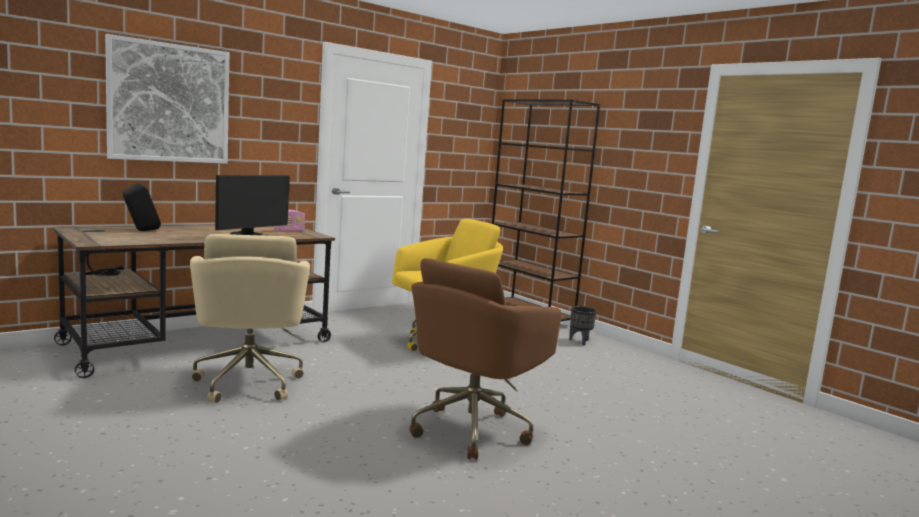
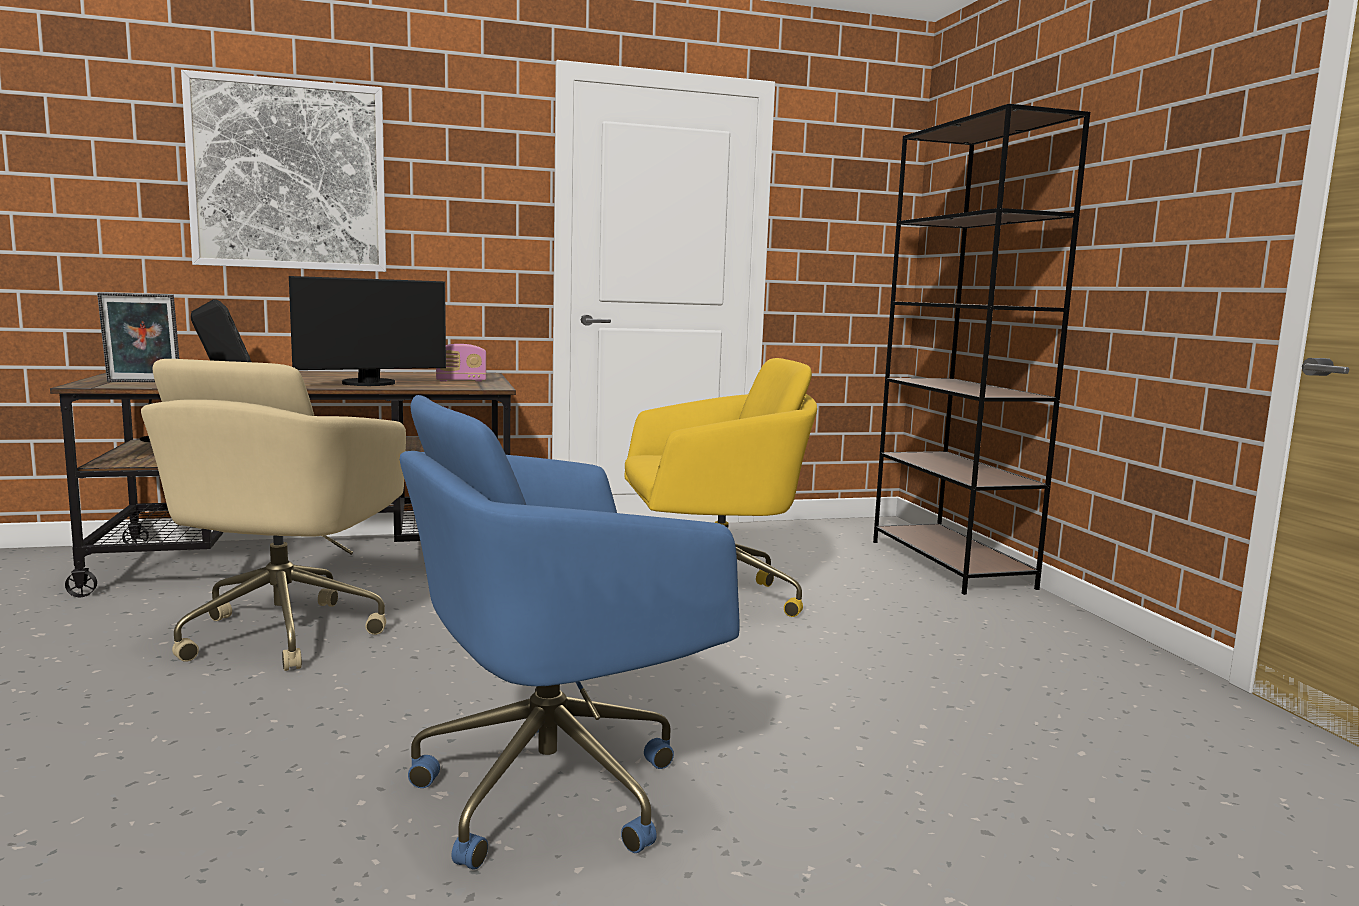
camera: 25 degrees right, 0 degrees up
(115, 239) = (143, 382): none -> picture frame
(473, 429) = (560, 790): brown office chair -> blue office chair
(580, 341) = (1022, 622): black planter -> none

